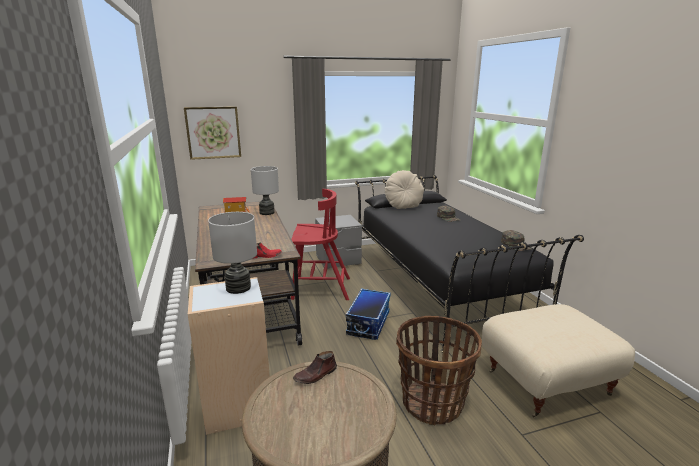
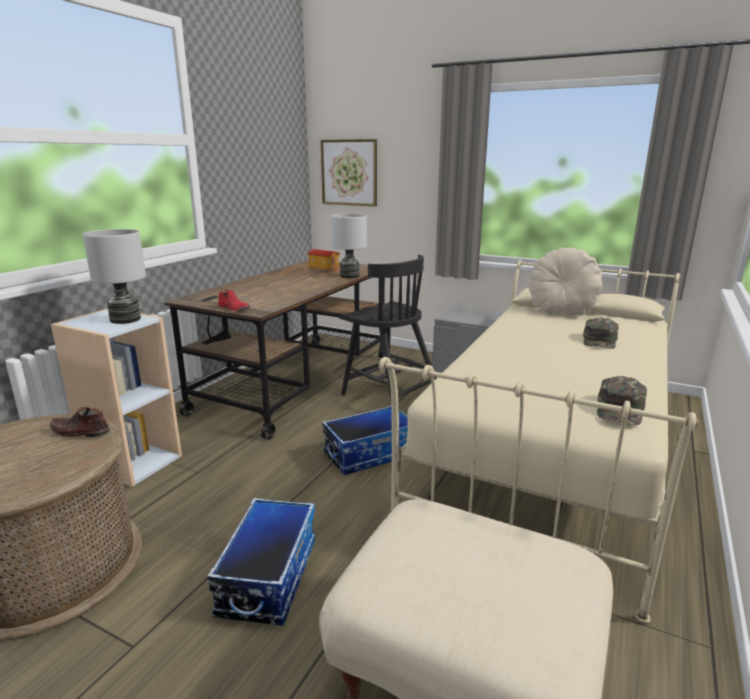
camera: 45 degrees right, 0 degrees up
(320, 288) = (389, 396): red chair -> black chair
(432, 403) = (268, 577): basket -> storage box
(437, 286) = (549, 457): black bed -> beige bed

